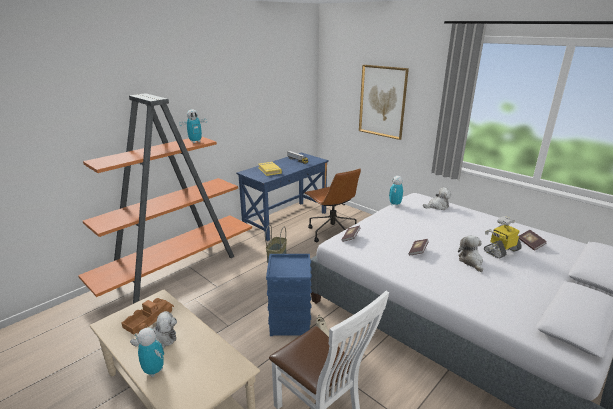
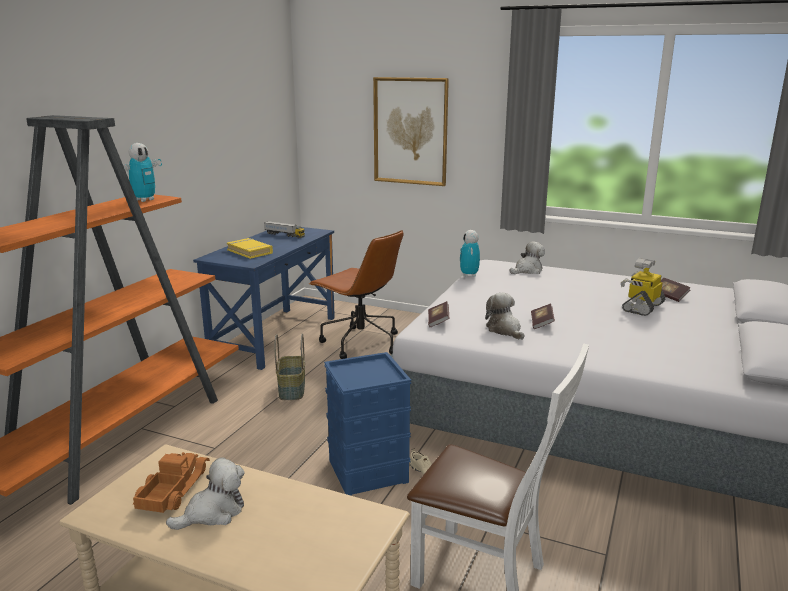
camera: 20 degrees left, 5 degrees down
(154, 370) = (237, 553): toy robot -> none
(471, 261) = (615, 324): plush toy -> plush toy (505, 330)

